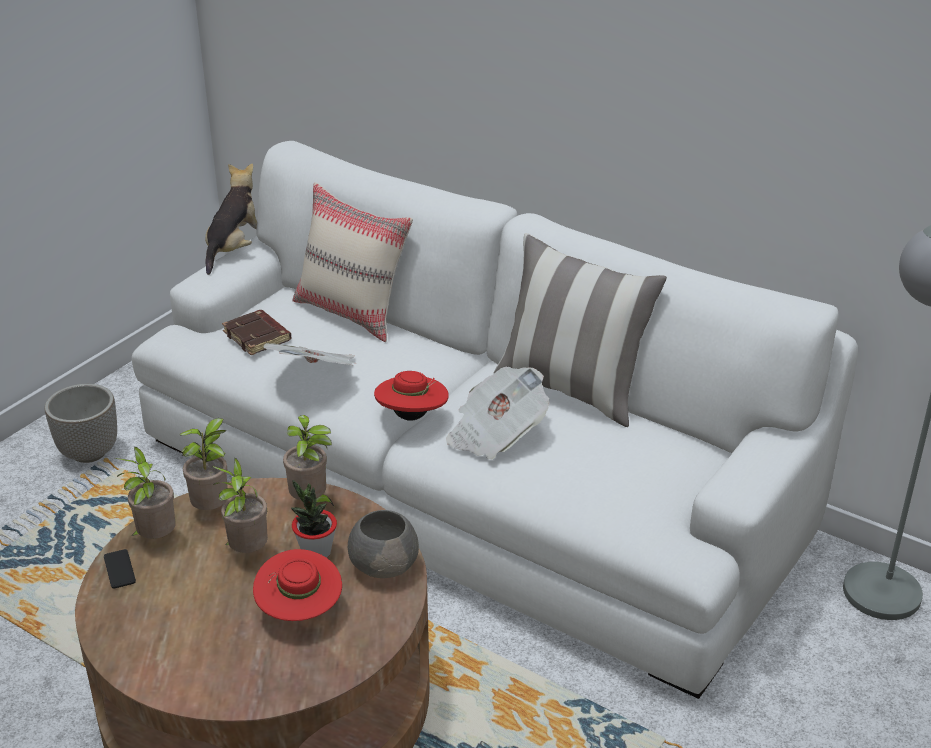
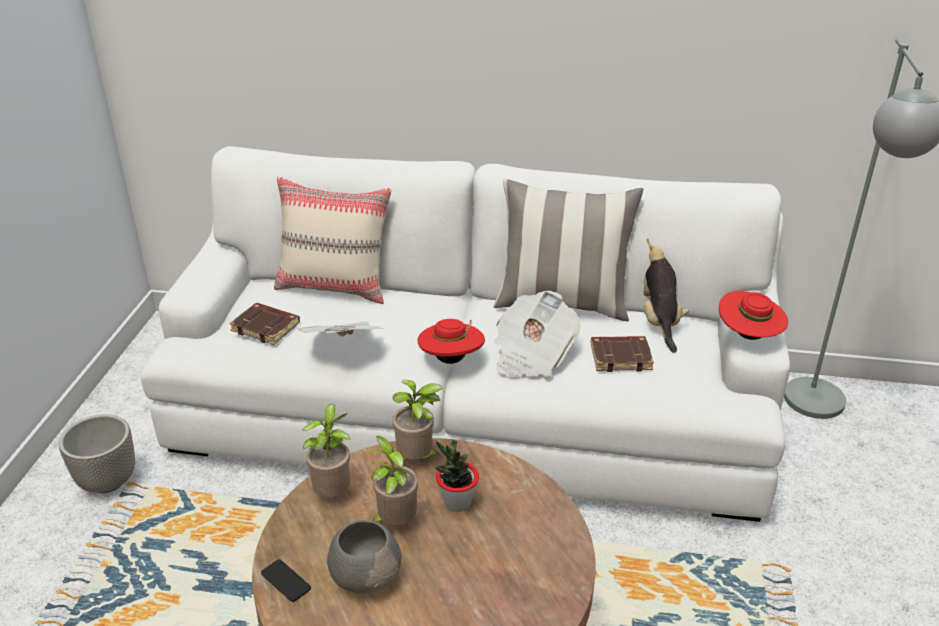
camera: 25 degrees left, 0 degrees up
(155, 538) = (298, 539): potted plant -> none
(234, 249) = (197, 256): plush toy -> plush toy (659, 320)
(299, 611) = (484, 560): red hat -> red hat (748, 336)
(384, 564) = (523, 493): grey bowl -> grey bowl (366, 575)
(585, 462) = (621, 357): none -> brown book

